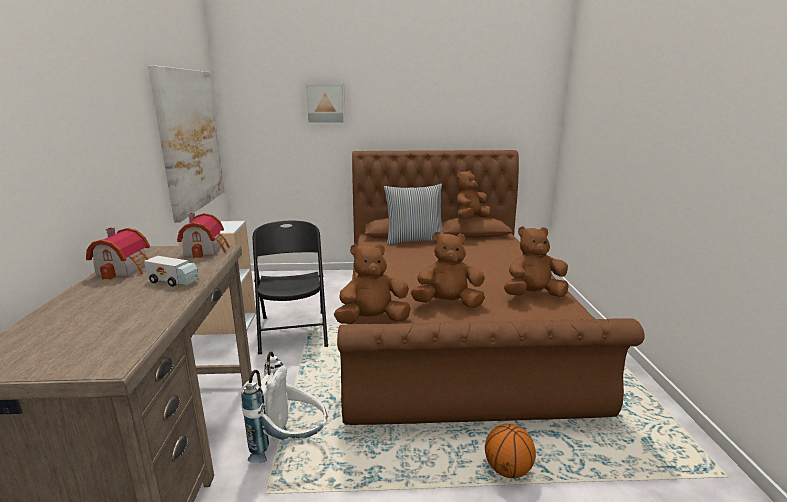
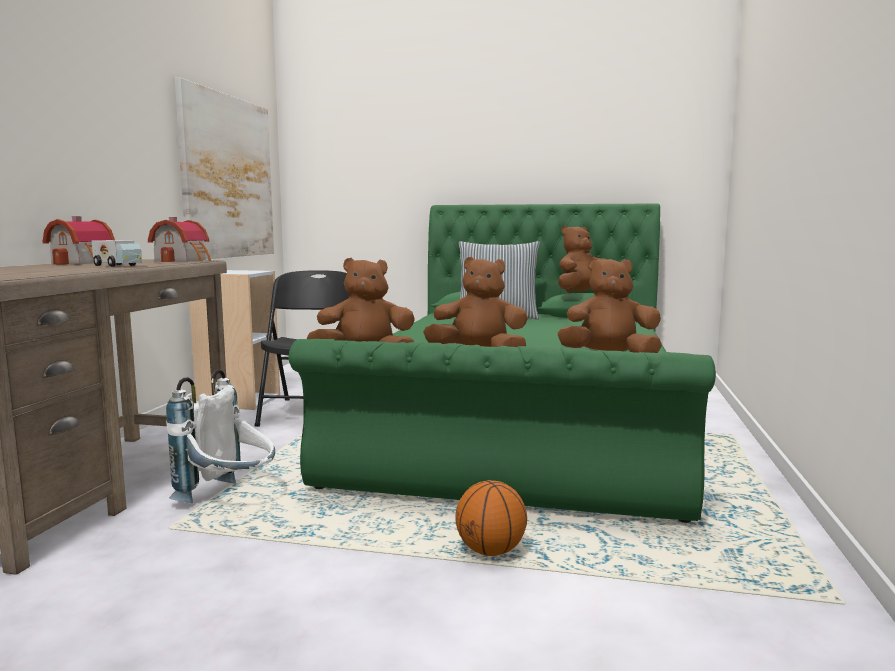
camera: 15 degrees right, 10 degrees down
(325, 104) = (403, 147): picture -> none
(449, 326) = (519, 425): brown bed -> green bed

